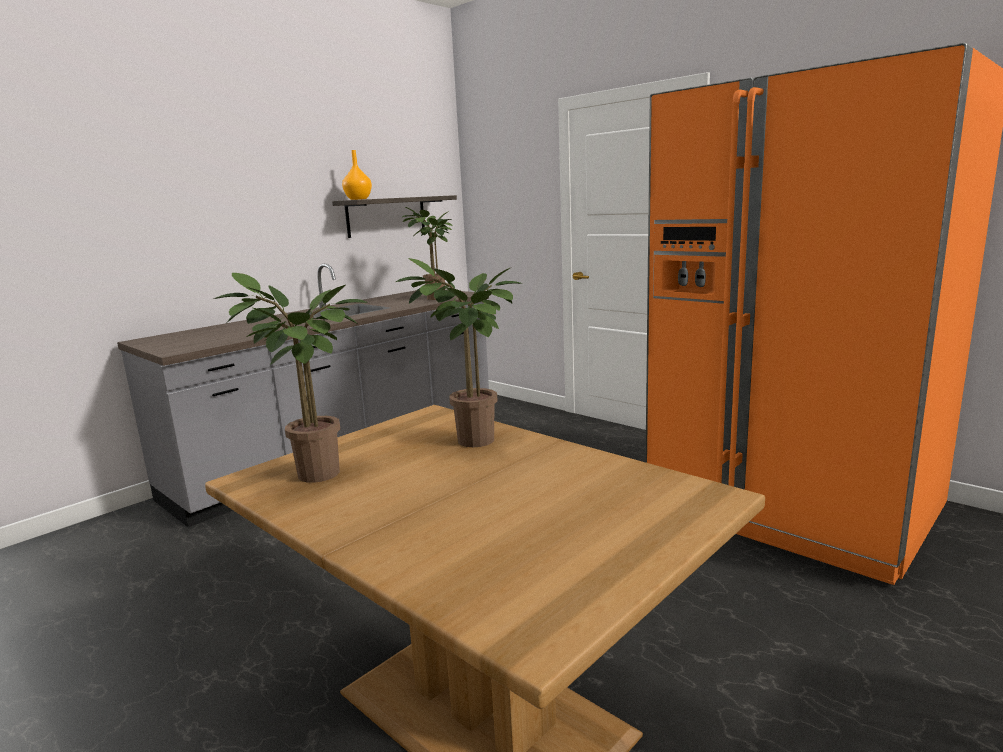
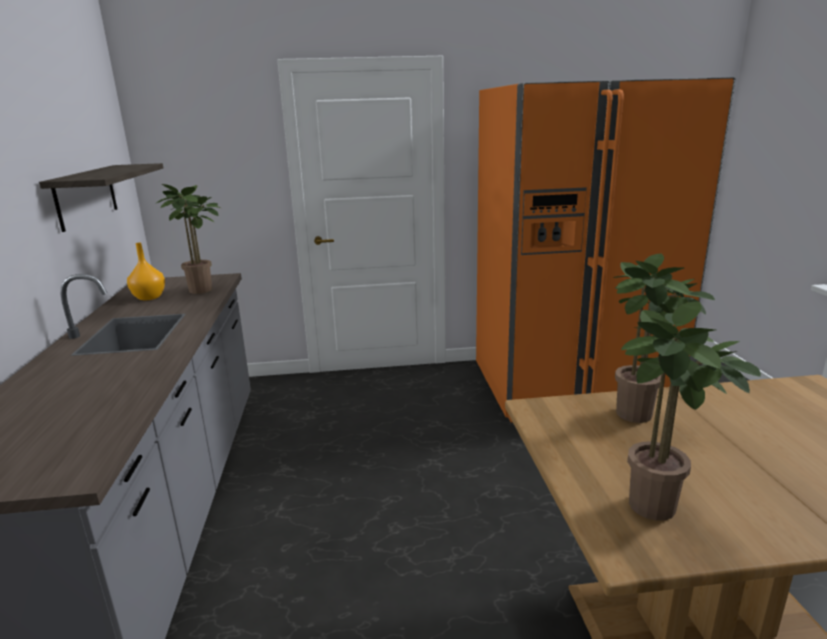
camera: 50 degrees left, 5 degrees up
(357, 199) = (86, 177): orange vase -> orange vase (149, 297)

